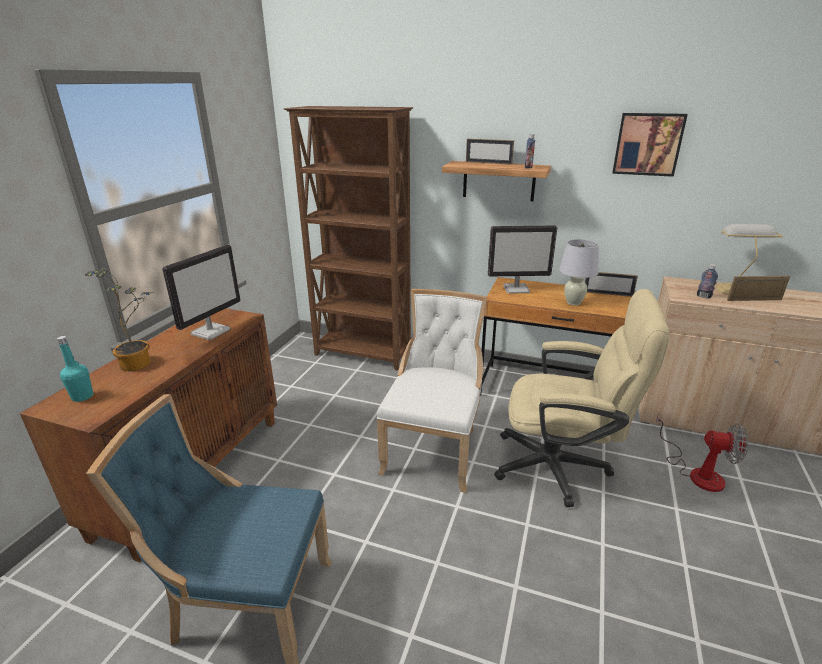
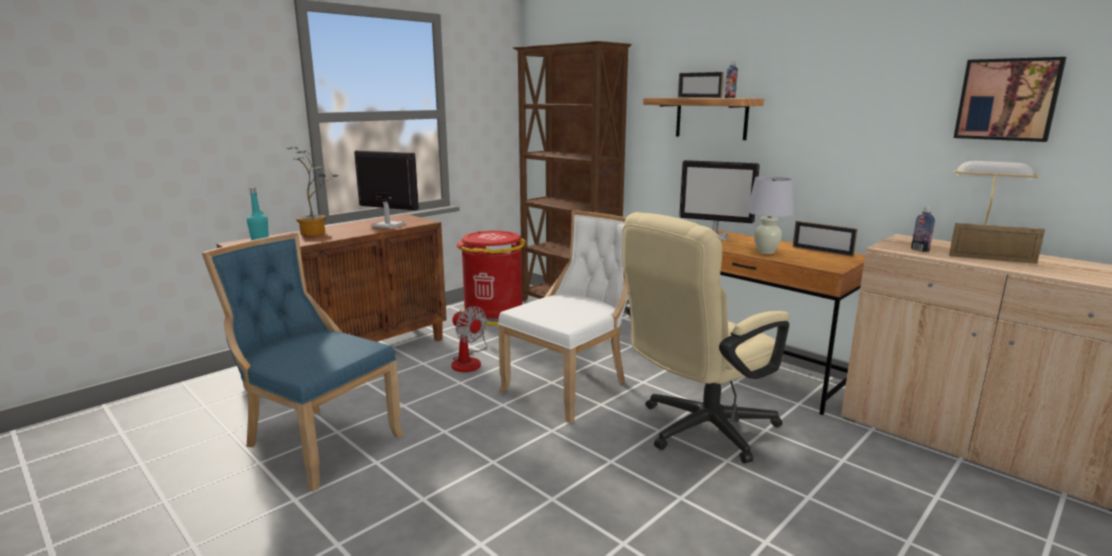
camera: 25 degrees right, 10 degrees down
(211, 331) = (388, 225): monitor -> monitor turned 120 degrees counterclockwise
(300, 378) = (493, 314): none -> red trash can
(562, 467) = (698, 431): beige office chair -> beige office chair turned 105 degrees clockwise
(647, 144) = (870, 69): picture -> picture (1007, 99)
(697, 472) = (875, 476): fan -> fan (469, 361)

